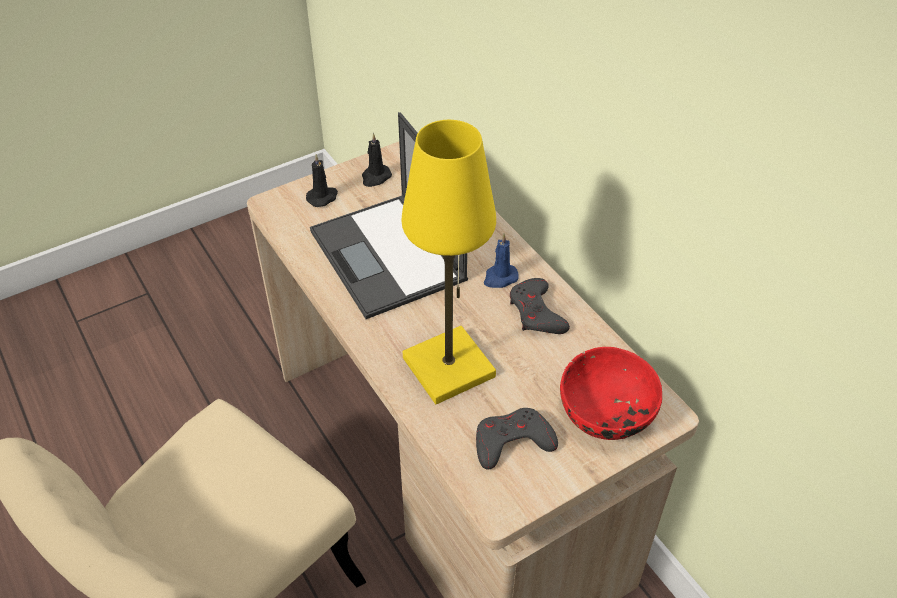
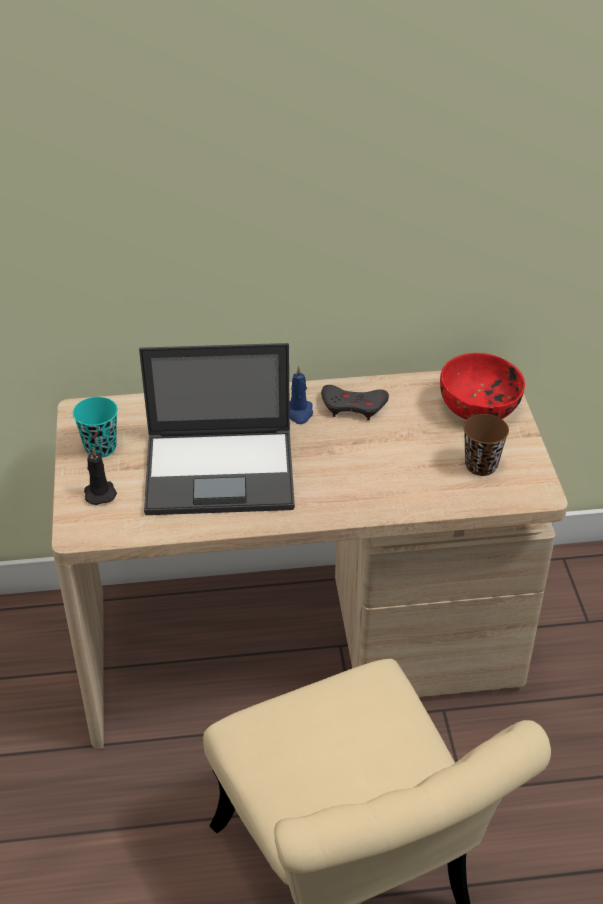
camera: 65 degrees left, 5 degrees down
(375, 177) = (100, 448): black candle -> turquoise cup
(448, 367) = (382, 475): yellow table lamp -> none
(512, 442) = (481, 465): grey game controller -> brown cup

